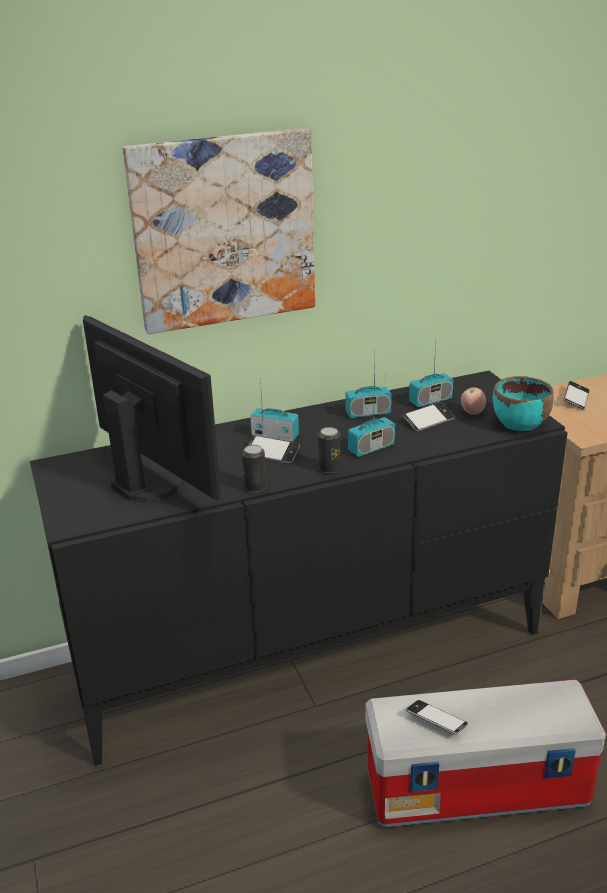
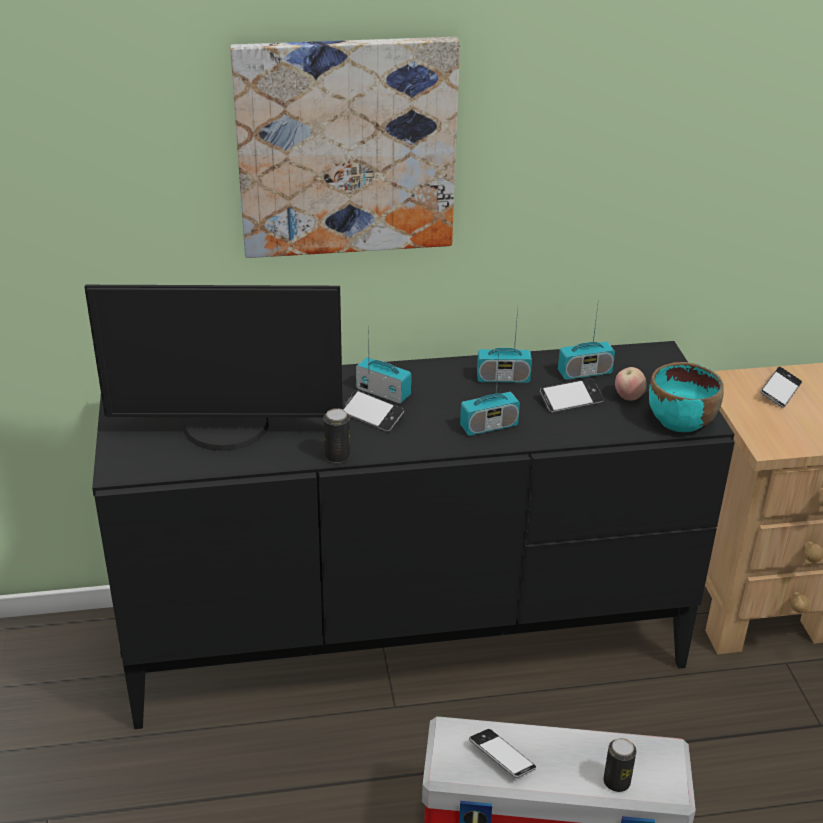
camera: 10 degrees right, 5 degrees up
(152, 480) = (226, 429): monitor -> monitor turned 120 degrees clockwise
(329, 468) = (430, 445): can -> can (616, 782)

